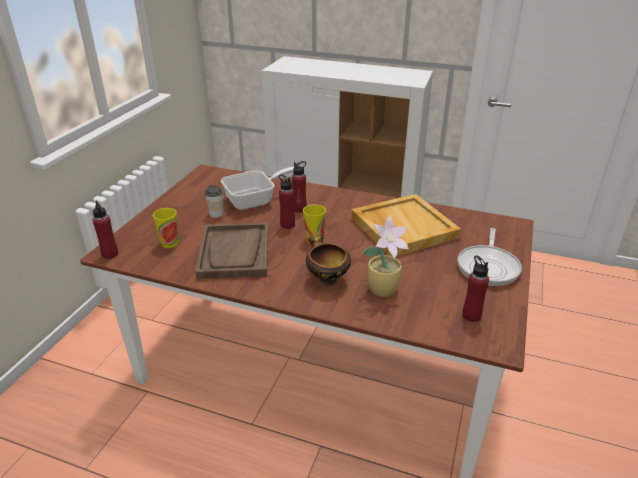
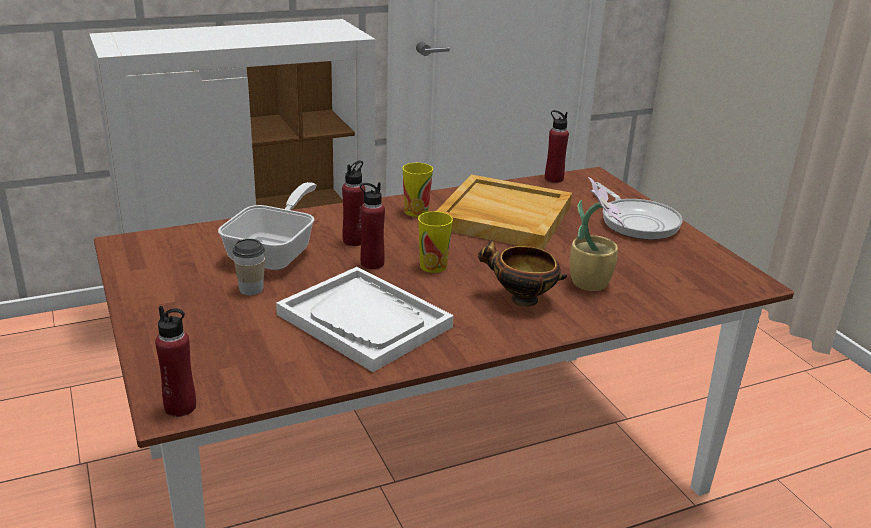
camera: 45 degrees left, 5 degrees down
(169, 243) = (250, 351): cup -> cup (416, 211)
(234, 252) = (365, 321): brown tray -> white tray
(471, 315) = (695, 270): red bottle -> red bottle (553, 179)

